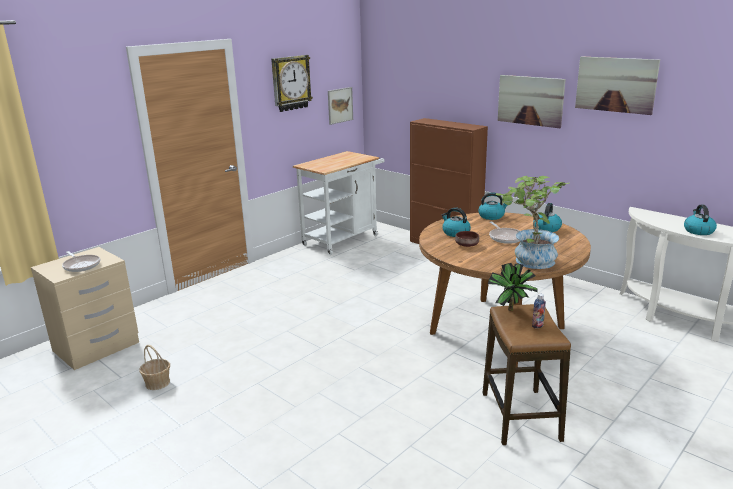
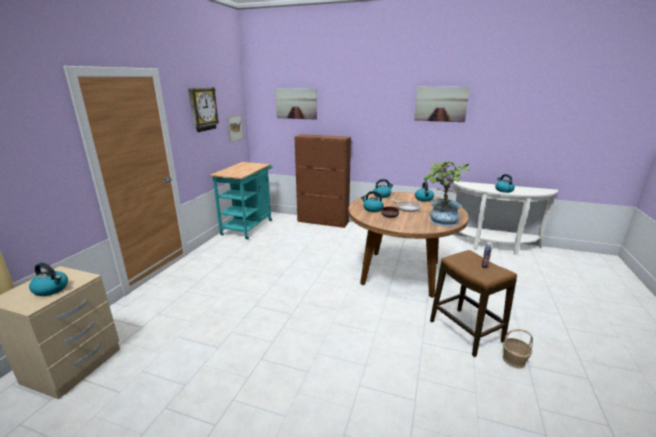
camera: 25 degrees left, 0 degrees up
(81, 265) = (52, 289): frying pan -> kettle
(157, 383) = (164, 386): basket -> basket (514, 360)
(343, 239) = (249, 226): white cart -> turquoise cart
(512, 311) = (459, 258): potted plant -> none
(530, 100) = (381, 117): picture -> picture (296, 103)

